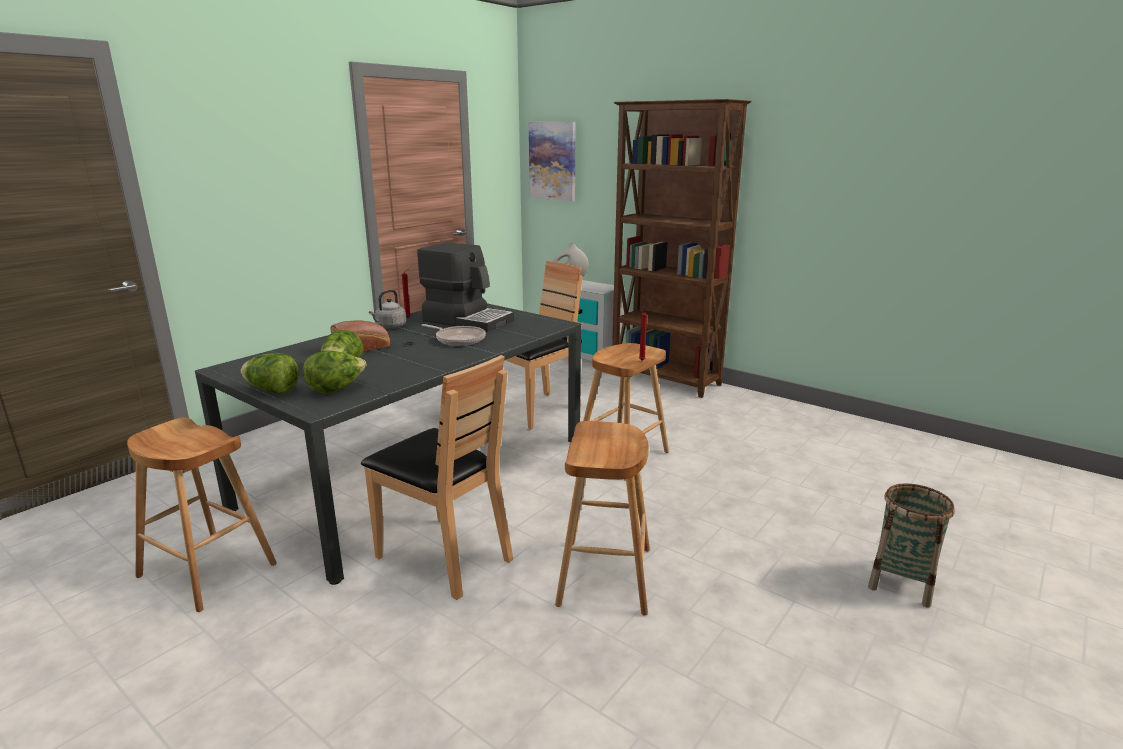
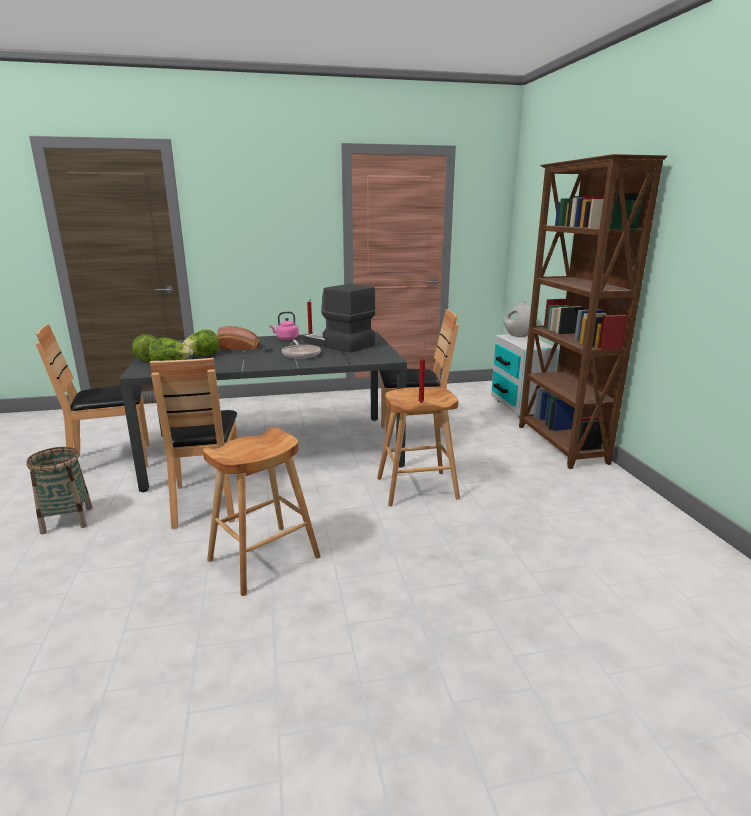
camera: 40 degrees right, 0 degrees up
(208, 570) = (112, 460): brown stool -> brown chair
(390, 326) = (286, 339): grey kettle -> pink kettle
(468, 320) = (339, 344): coffee machine -> coffee machine turned 150 degrees clockwise
(553, 161) = (529, 224): picture -> none
(901, 583) = (473, 699): basket -> basket (67, 520)

